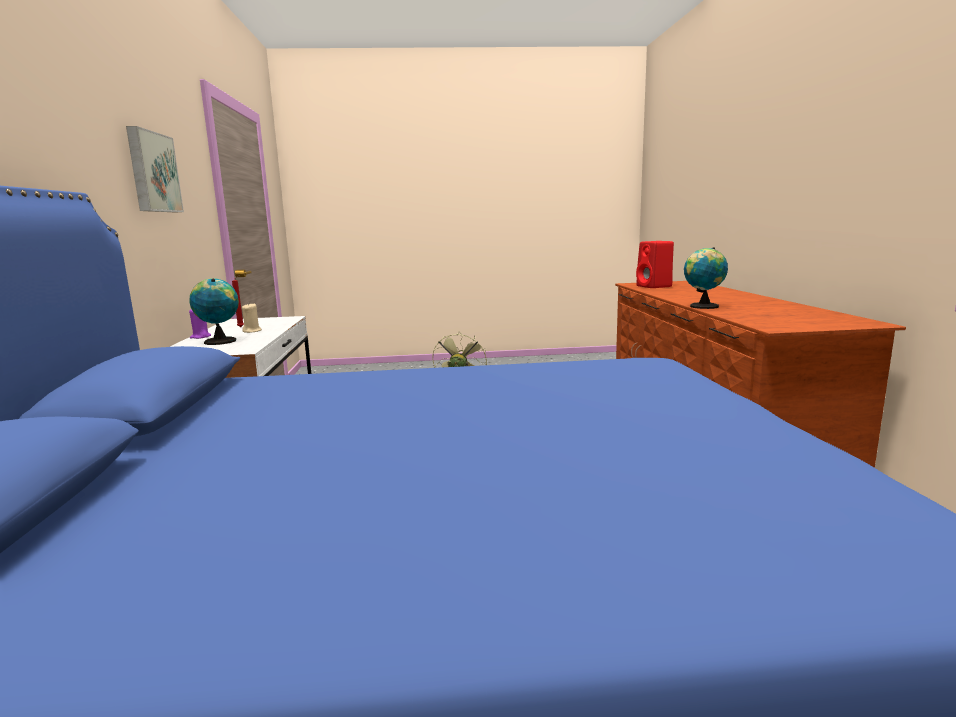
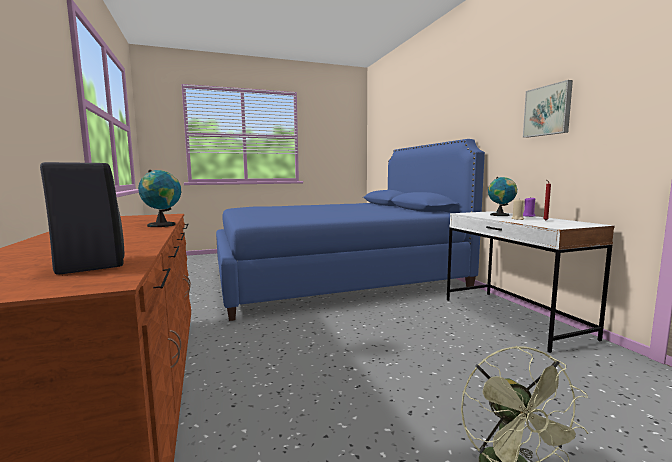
camera: 165 degrees right, 5 degrees down
(655, 286) = (88, 265): red speaker -> black speaker

